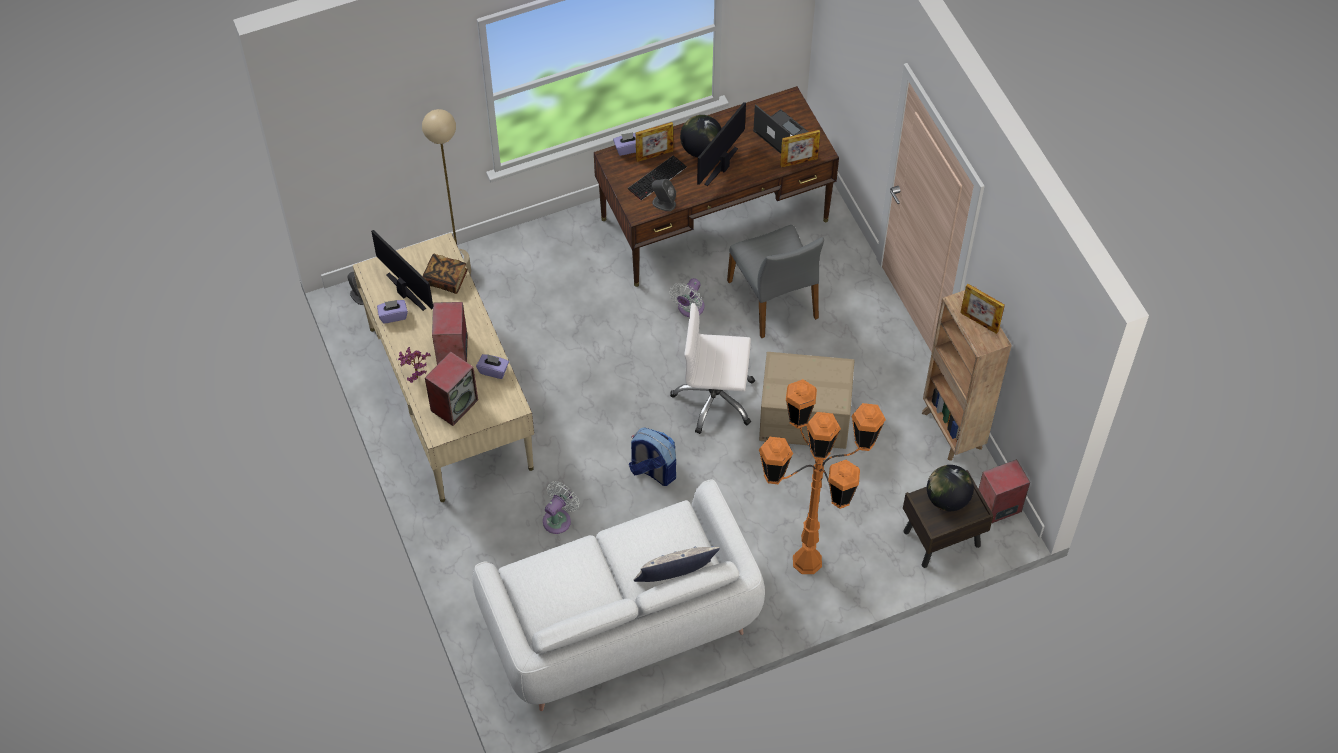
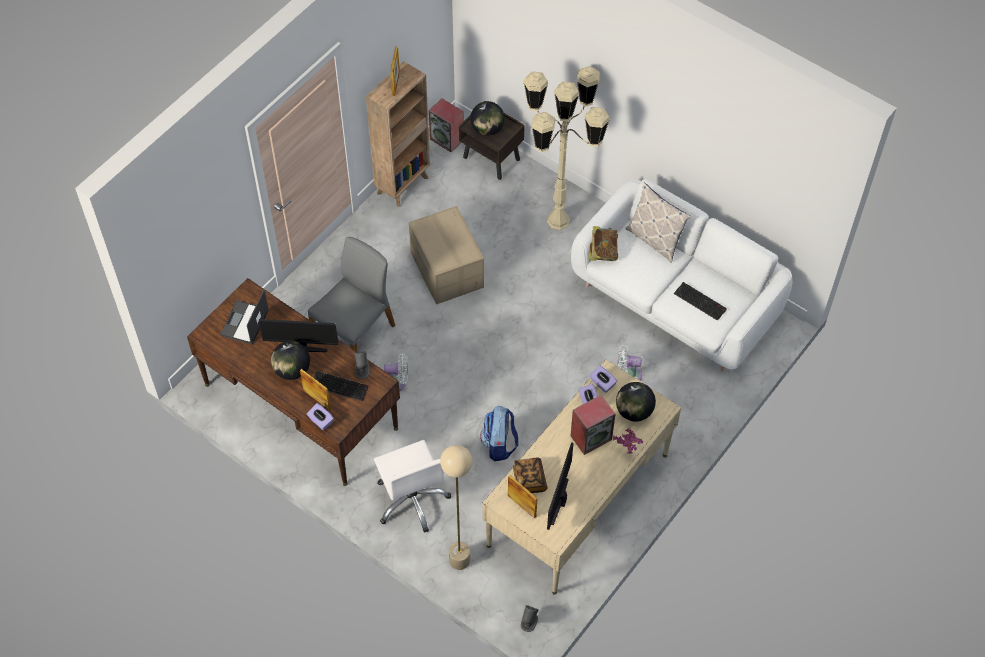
camera: 120 degrees left, 0 degrees up
(393, 315) = (586, 497): purple tissue box -> purple tissue box (602, 384)
(454, 404) = (634, 411): speaker -> globe
(562, 579) = (701, 301): none -> keyboard
(652, 471) = (550, 338): backpack -> backpack (499, 444)
(692, 518) = (602, 252): none -> book
(714, 399) = (466, 329): white office chair -> white office chair (412, 500)
(798, 162) = (267, 301): picture frame -> picture frame (521, 506)
(807, 562) = (559, 220): orange floor lamp -> beige floor lamp

